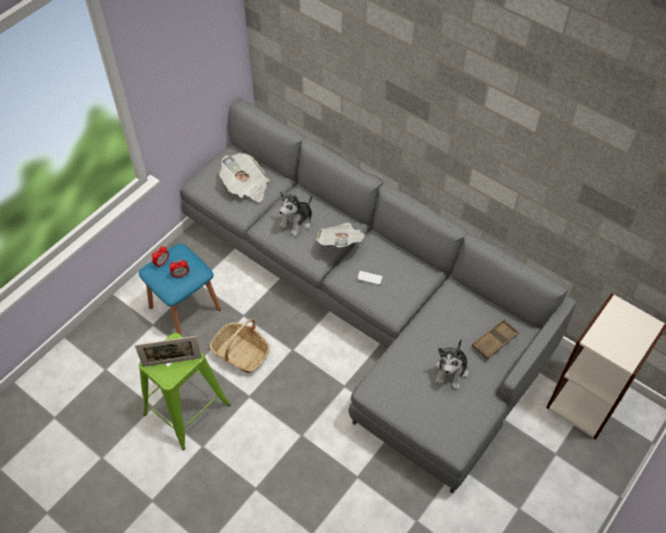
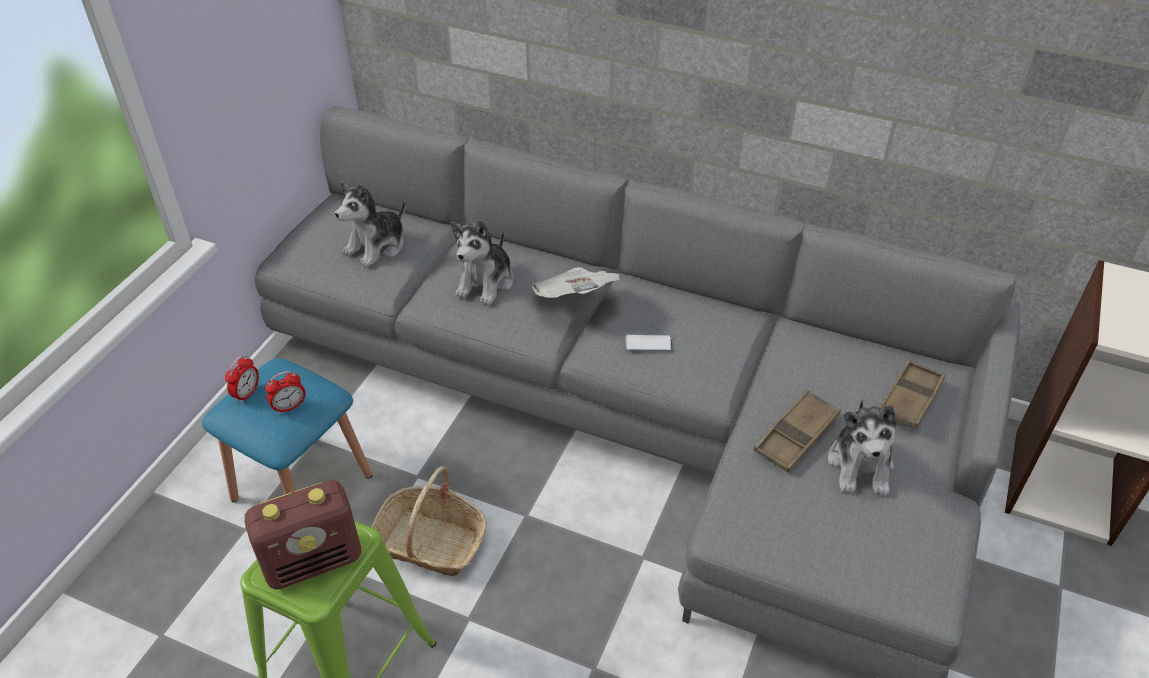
camera: 15 degrees left, 10 degrees down
(172, 362) = (314, 561): picture frame -> radio
(246, 186) = (377, 246): newspaper -> plush toy
(425, 347) = (796, 435): none -> brown tray

